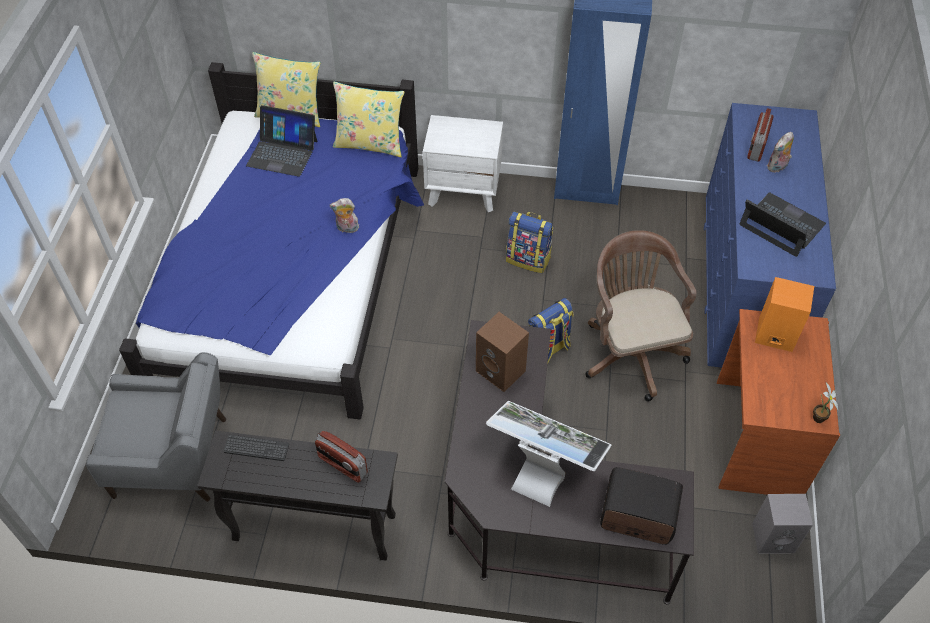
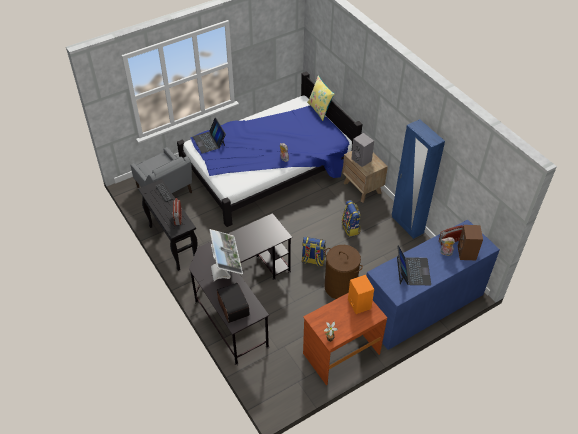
camera: 50 degrees right, 5 degrees down
(282, 153) = (298, 120): laptop -> laptop (209, 141)
(370, 144) = (330, 138): yellow pillow -> none
(464, 191) = (362, 188): white nightstand -> brown nightstand
(502, 371) = (258, 234): brown speaker -> brown speaker (467, 253)
(630, 351) = (340, 287): brown office chair -> brown laundry basket
(774, 537) = (298, 384): grey speaker -> grey speaker (362, 160)

